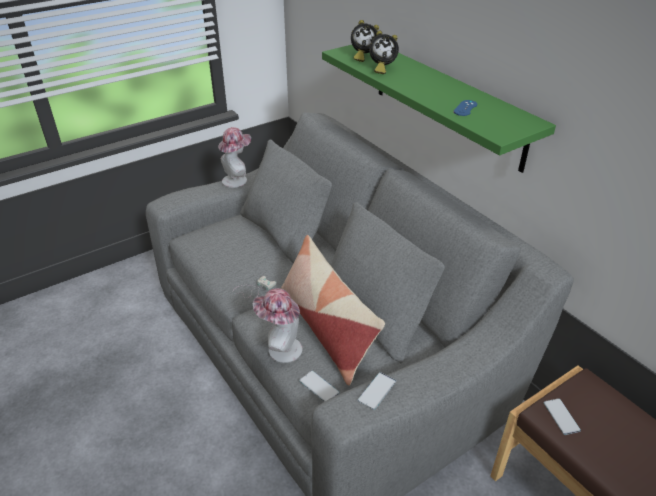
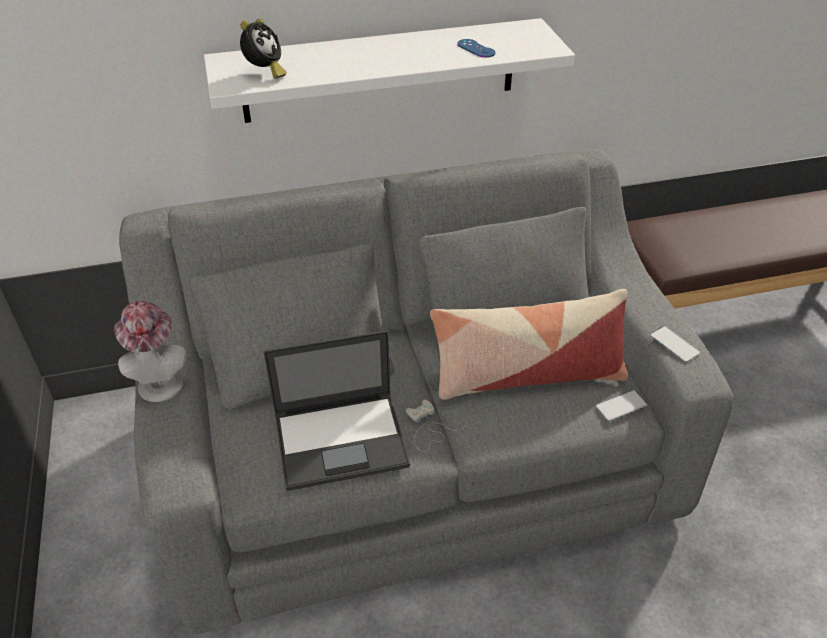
camera: 70 degrees left, 5 degrees up
(230, 257) = (342, 439): none -> laptop
(280, 349) = (551, 426): hat -> none
(381, 68) = (319, 69): alarm clock -> none
(446, 103) = (380, 71): green shelf -> white shelf
(561, 416) = (674, 259): phone -> none

